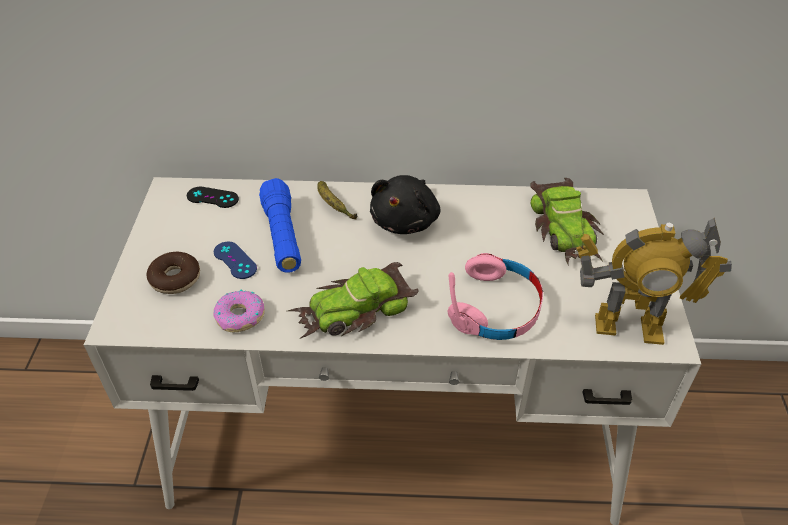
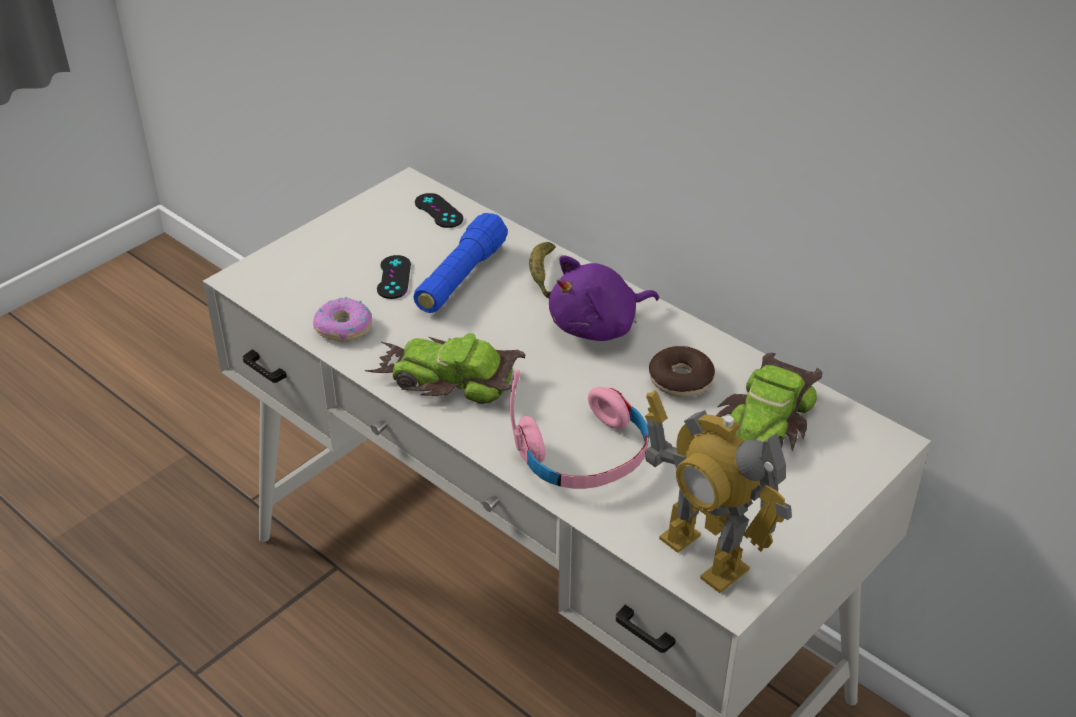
camera: 40 degrees right, 5 degrees down
(175, 278) = (327, 266): donut -> donut (680, 380)
(235, 260) = (394, 277): blue game controller -> black game controller
(406, 220) = (598, 326): black plush toy -> purple plush toy

